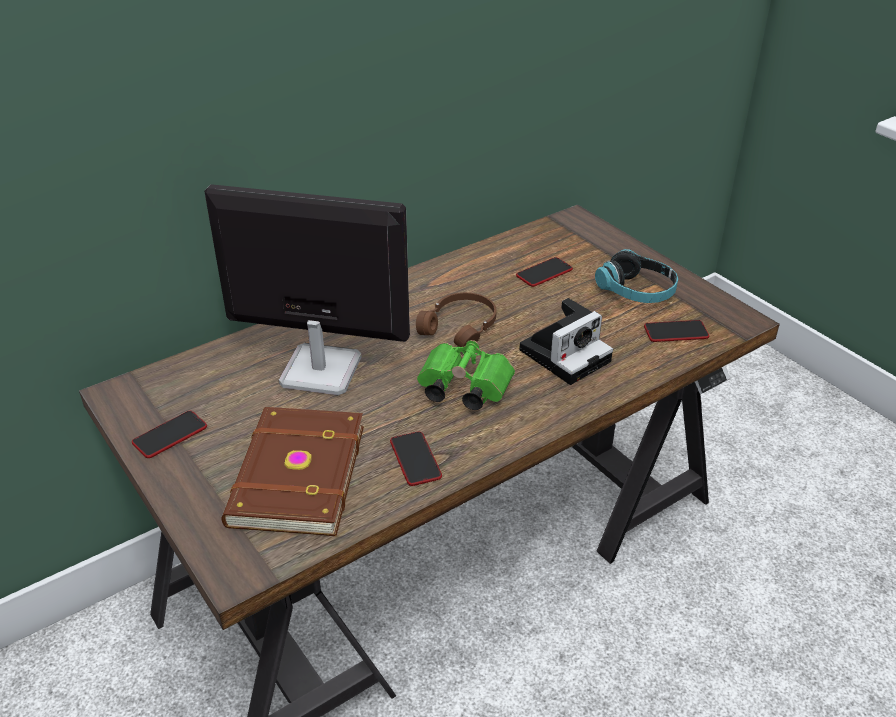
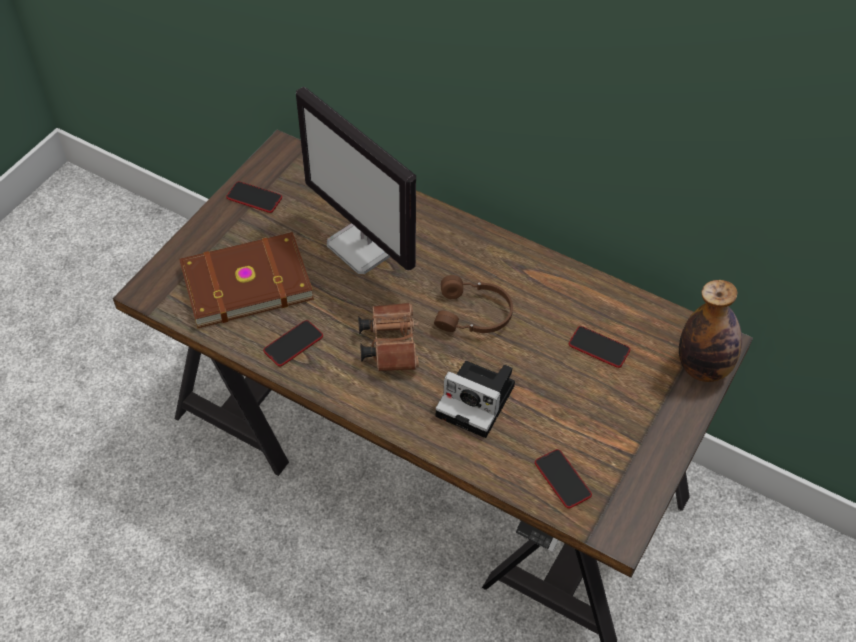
camera: 65 degrees right, 15 degrees up
(319, 371) = (365, 246): monitor -> monitor turned 150 degrees clockwise
(461, 389) = (390, 343): green binoculars -> brown binoculars
(594, 233) = (703, 367): none -> bottle
(636, 291) = (615, 430): headphones -> none

